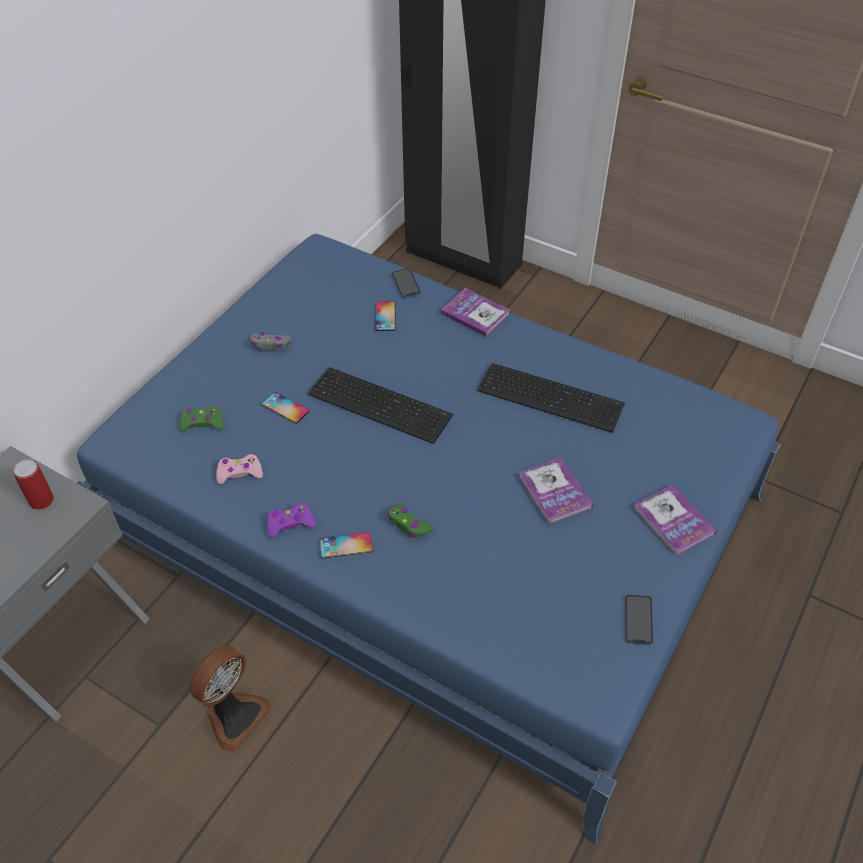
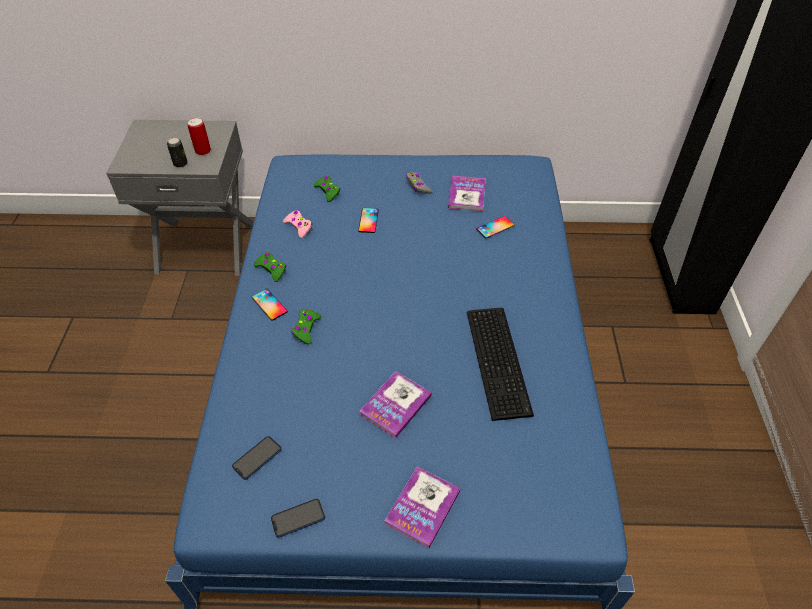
camera: 60 degrees right, 0 degrees up
(46, 533) = (180, 164): none -> can
(234, 715) = (193, 349): fan -> none
(290, 524) = (271, 269): purple game controller -> green game controller
(379, 402) = (408, 263): keyboard -> none
(406, 284) = (540, 223): phone -> phone (257, 458)
(475, 314) = (548, 276): book -> book (466, 194)

